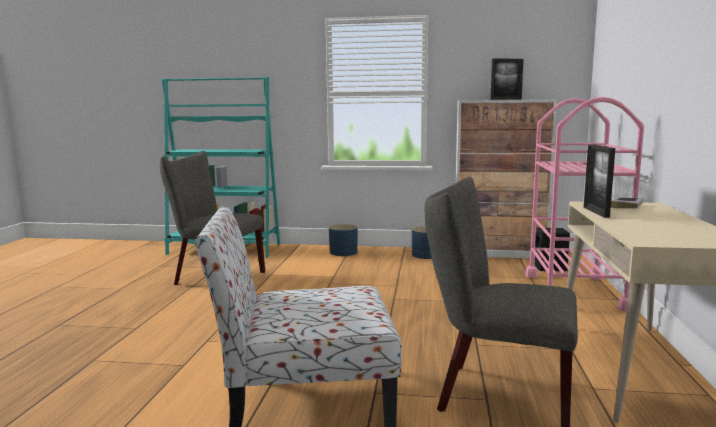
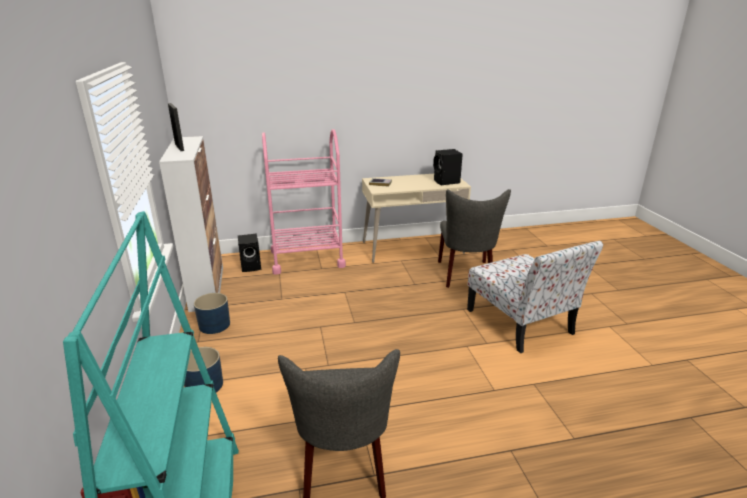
camera: 110 degrees left, 15 degrees up
(596, 212) = (403, 189): picture frame -> none
(660, 235) = (446, 182): none -> black speaker

